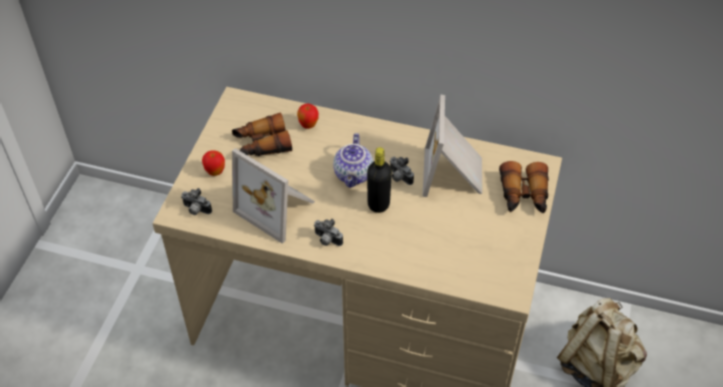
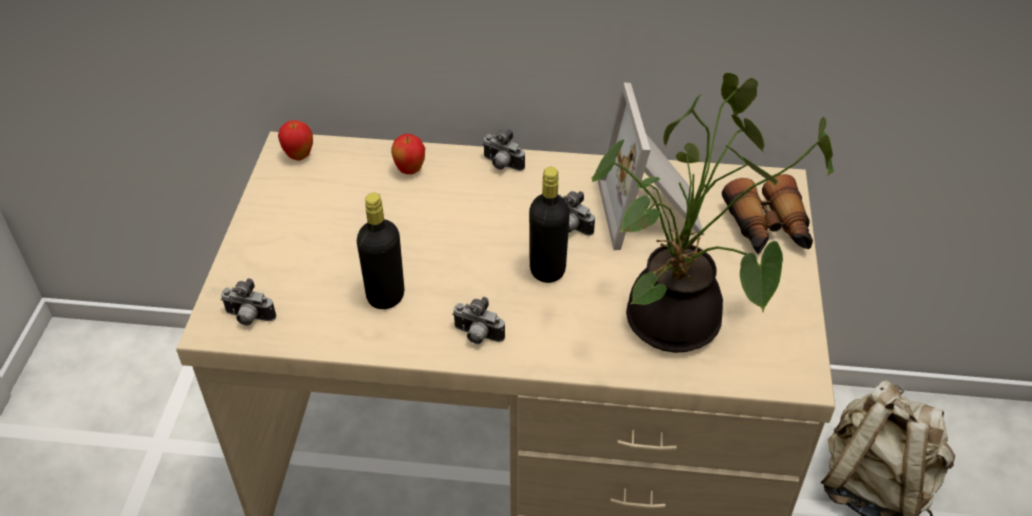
camera: 10 degrees left, 5 degrees down
(215, 172) = (272, 256): apple -> apple (299, 156)
(261, 144) = (341, 206): binoculars -> none
(278, 207) = (385, 296): picture frame -> black bottle
(354, 175) = (498, 232): teapot -> none
(366, 129) = (501, 165): none -> camera
(449, 251) = (679, 327): none -> potted plant

